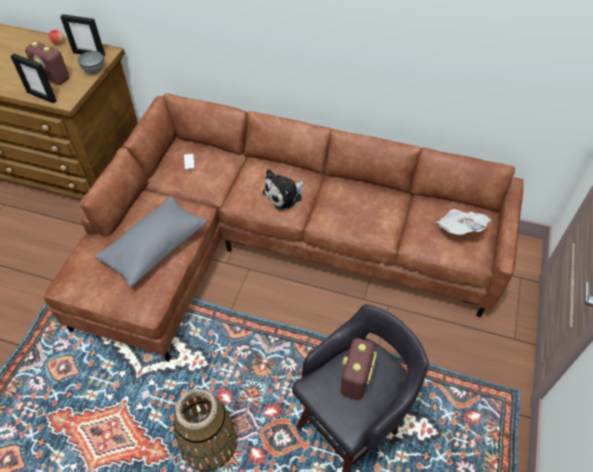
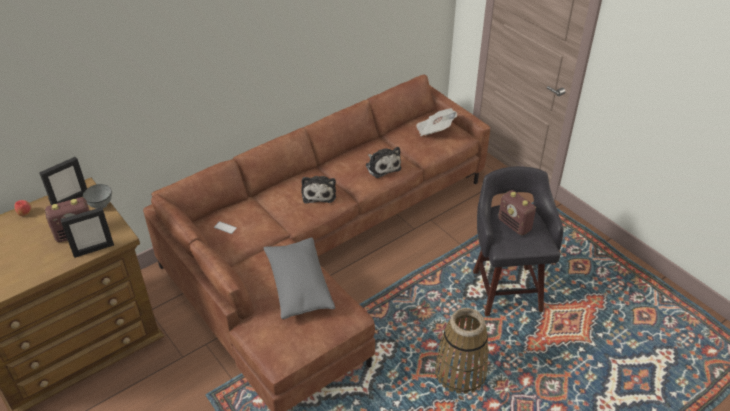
camera: 55 degrees left, 10 degrees down
(363, 218) = (382, 166): none -> plush toy

